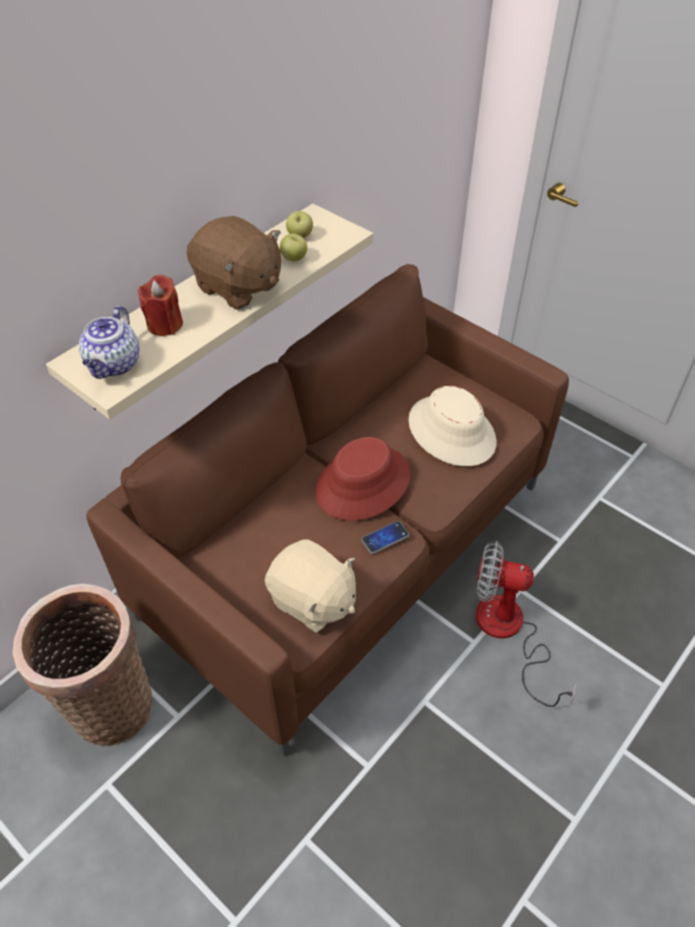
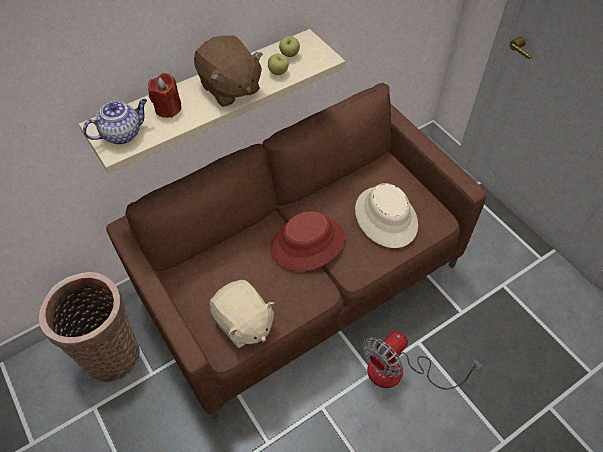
camera: 15 degrees right, 5 degrees up
(114, 365) = (122, 134): teapot -> teapot turned 150 degrees counterclockwise
(385, 538) = (310, 288): phone -> none
(508, 632) = (399, 372): fan -> fan turned 75 degrees counterclockwise

